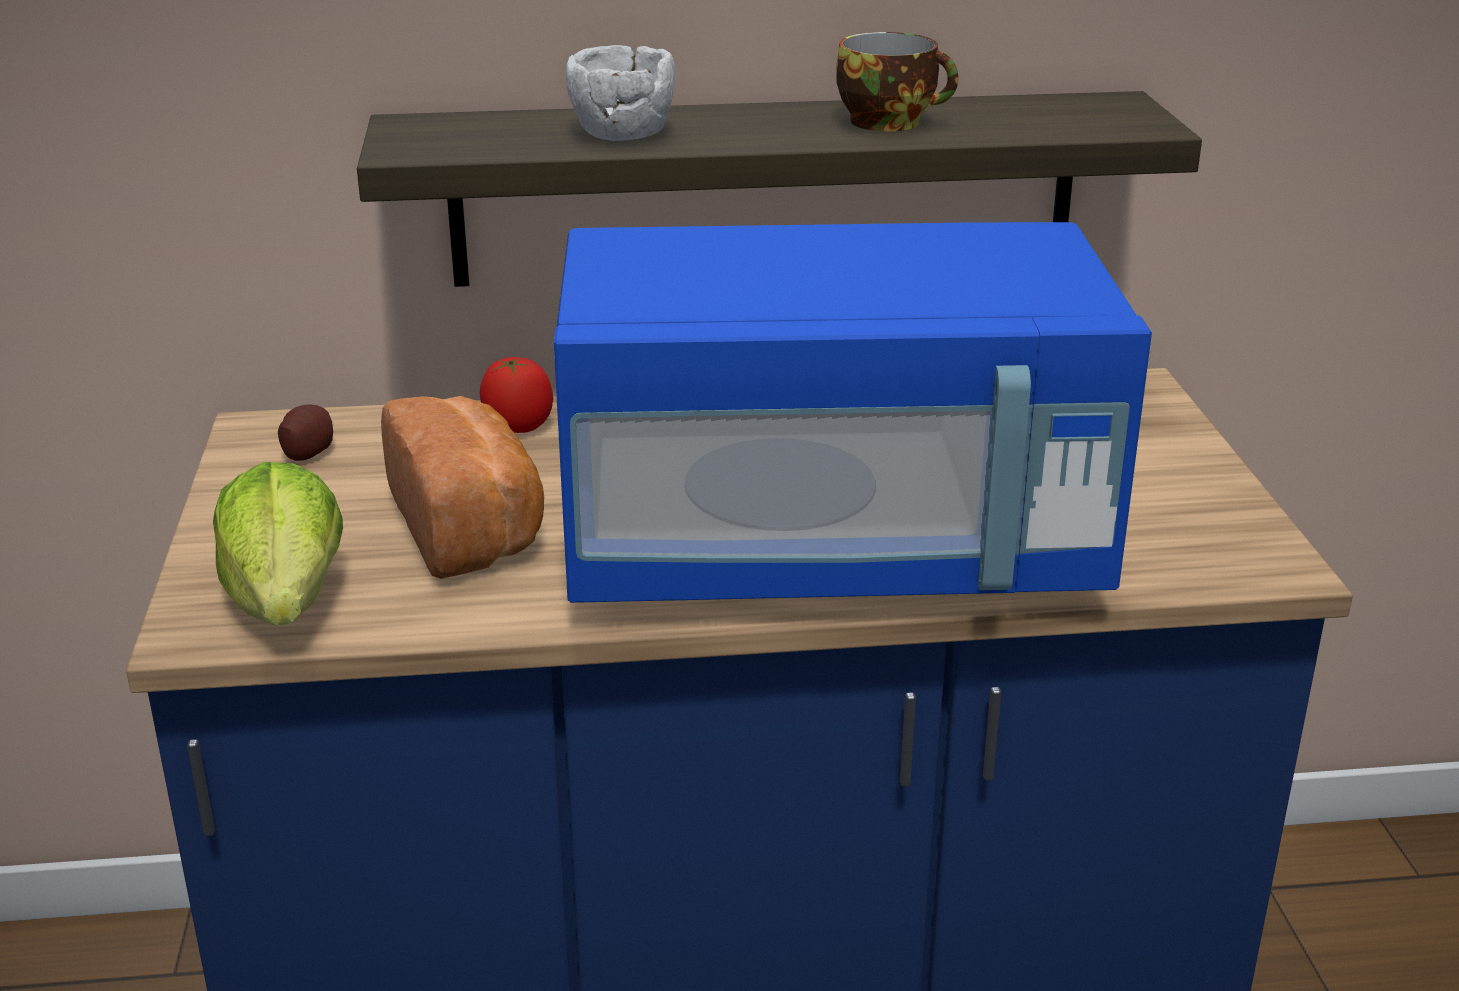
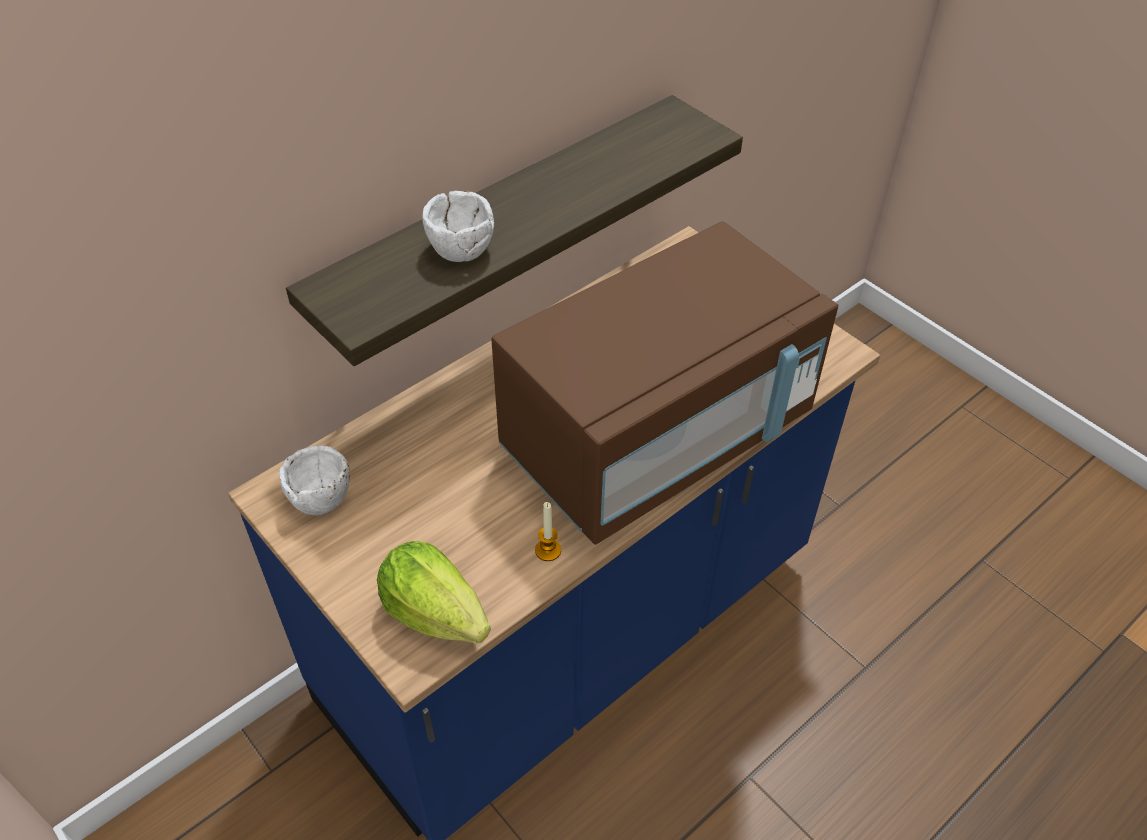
camera: 35 degrees left, 20 degrees up
(308, 451) = (321, 498): potato -> white bowl
(472, 528) = (473, 510): bread -> none
(515, 602) = (548, 550): none -> candle
(517, 427) = (418, 421): tomato -> none
(832, 551) = (657, 437): blue microwave -> brown microwave
(891, 122) = (586, 179): cup -> none

